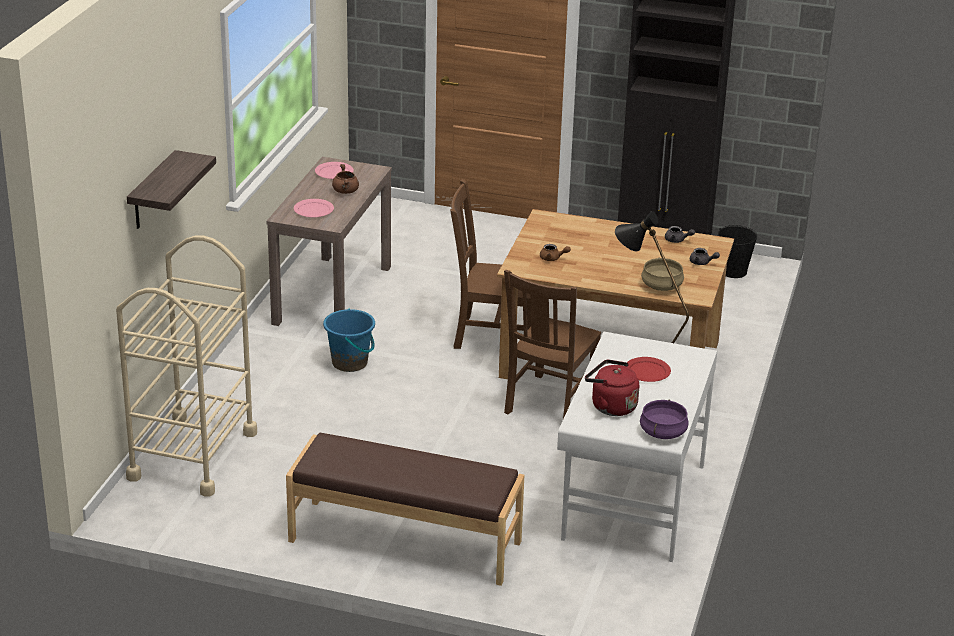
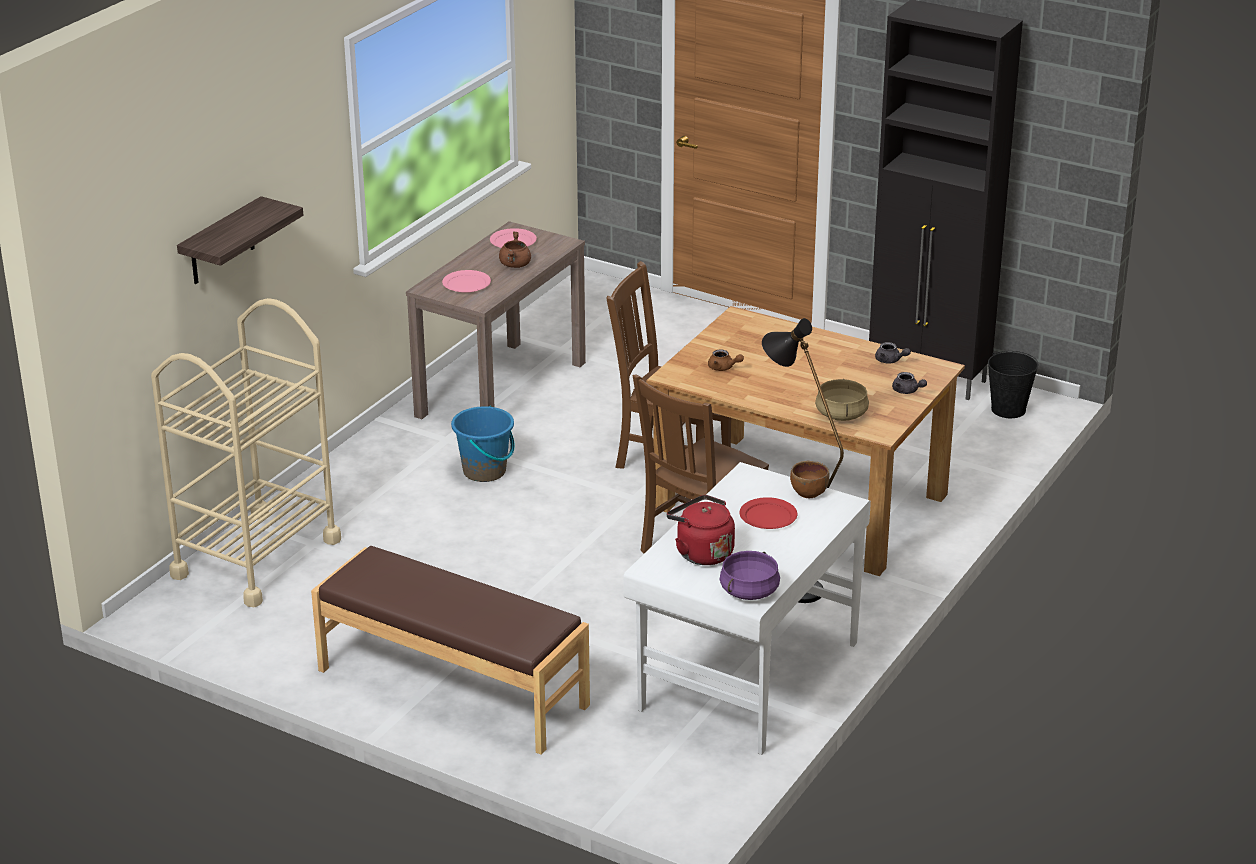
camera: 15 degrees right, 0 degrees up
(668, 349) = (809, 492): none -> brown bowl

